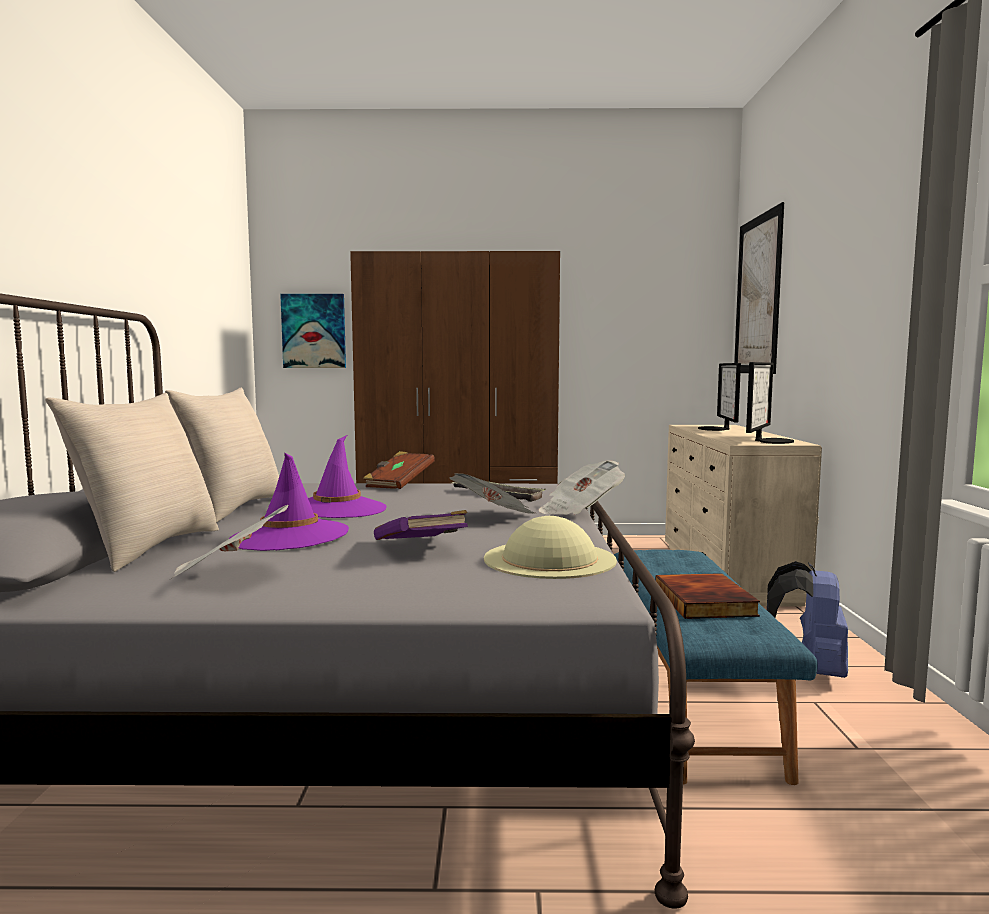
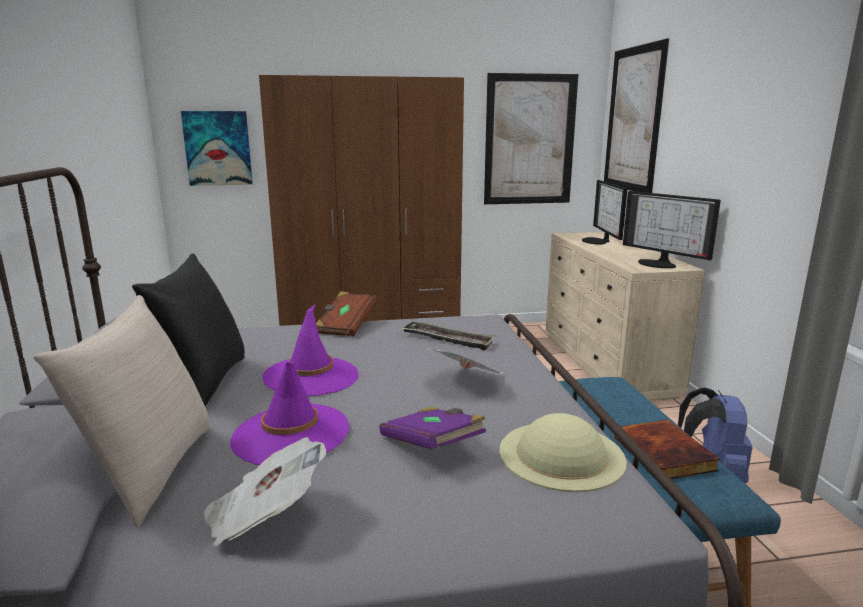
camera: 10 degrees left, 10 degrees up
(232, 508) = (203, 383): beige pillow -> black pillow
(580, 510) = (537, 363): newspaper -> none
(646, 324) = (529, 140): none -> picture
(770, 441) = (659, 263): monitor -> monitor turned 120 degrees clockwise

